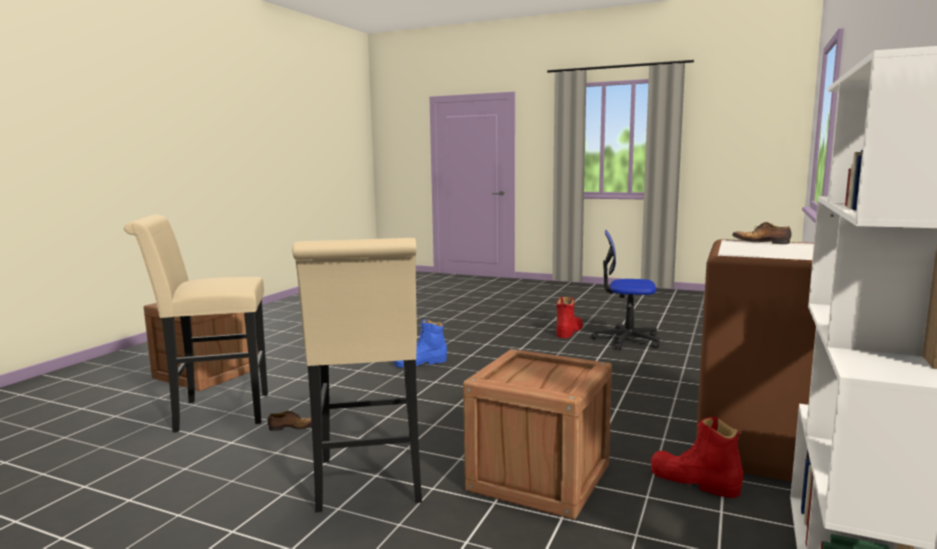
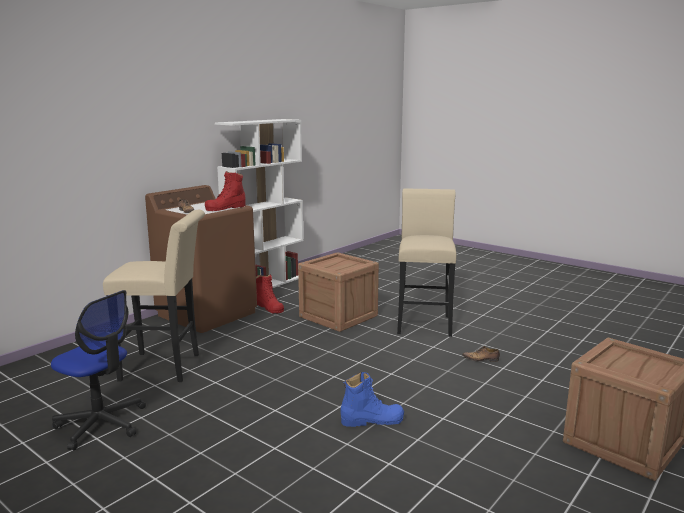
camera: 165 degrees left, 5 degrees up
(214, 413) = (555, 381): beige stool -> beige stool (166, 367)
(569, 332) = (135, 460): red boot -> red boot (226, 208)

